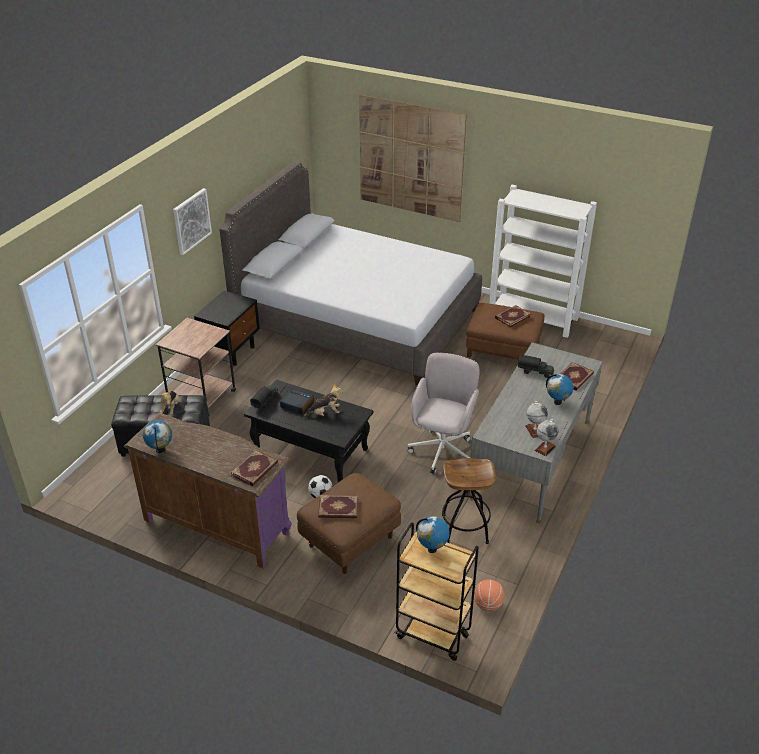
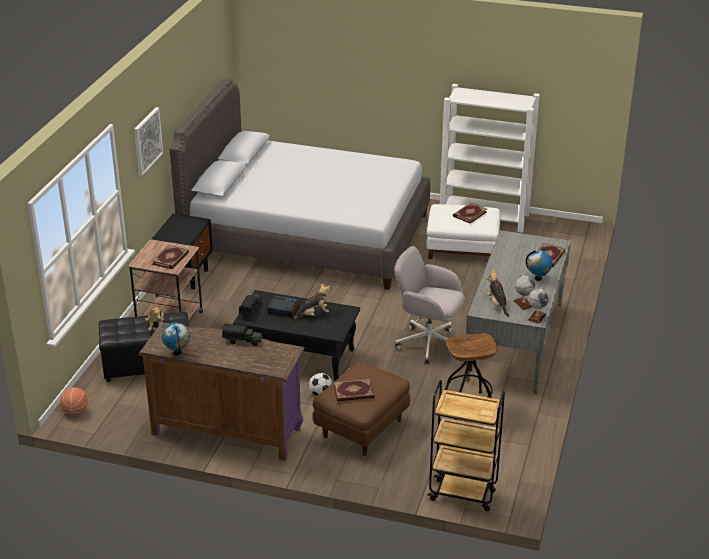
camera: 10 degrees left, 5 degrees down
(255, 469) = (275, 359): book -> book (171, 258)
(411, 159) = (345, 66): picture -> none
(432, 549) = (461, 401): globe -> none
(442, 451) = (428, 344): grey office chair -> grey office chair turned 75 degrees counterclockwise
(488, 604) = (506, 464): basketball -> basketball (75, 411)
(504, 348) = (463, 247): brown ottoman -> white ottoman
(507, 428) = (497, 304): none -> plush toy
(535, 372) = (510, 255): toy truck -> toy truck (243, 341)

